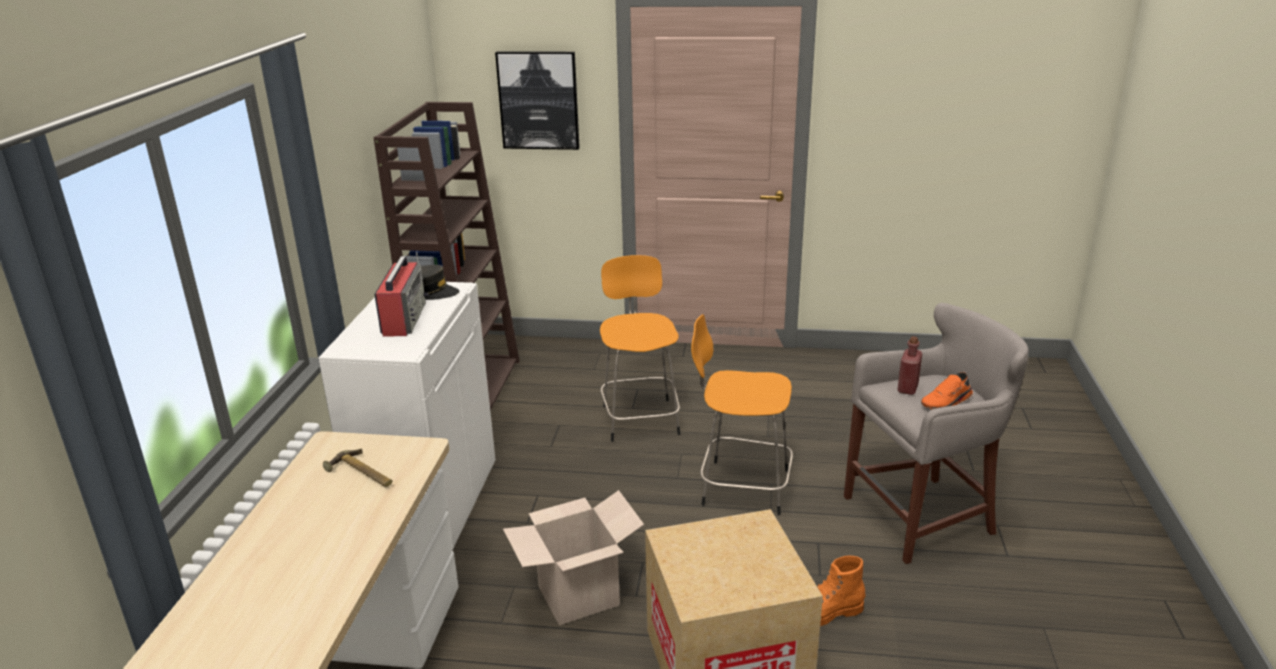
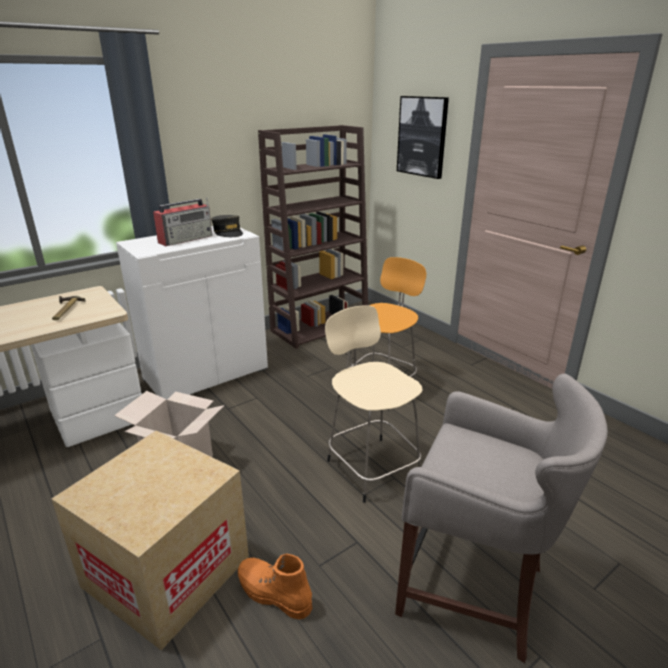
camera: 45 degrees right, 0 degrees up
(741, 487) = (371, 466): orange stool -> beige stool
(907, 388) = (474, 445): red bottle -> none
(947, 402) = (487, 478): orange shoe -> none

